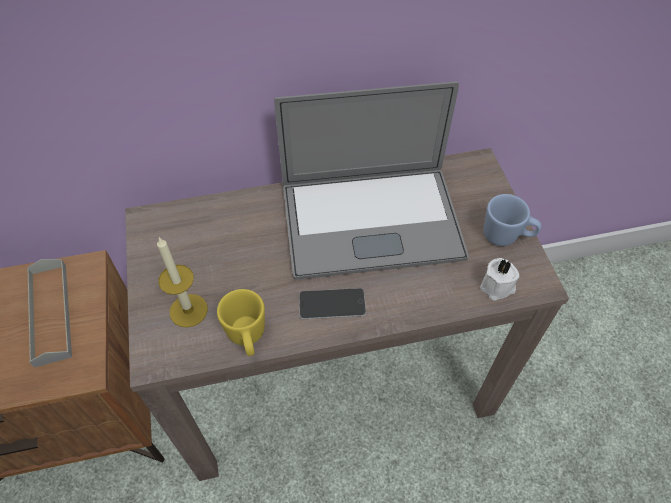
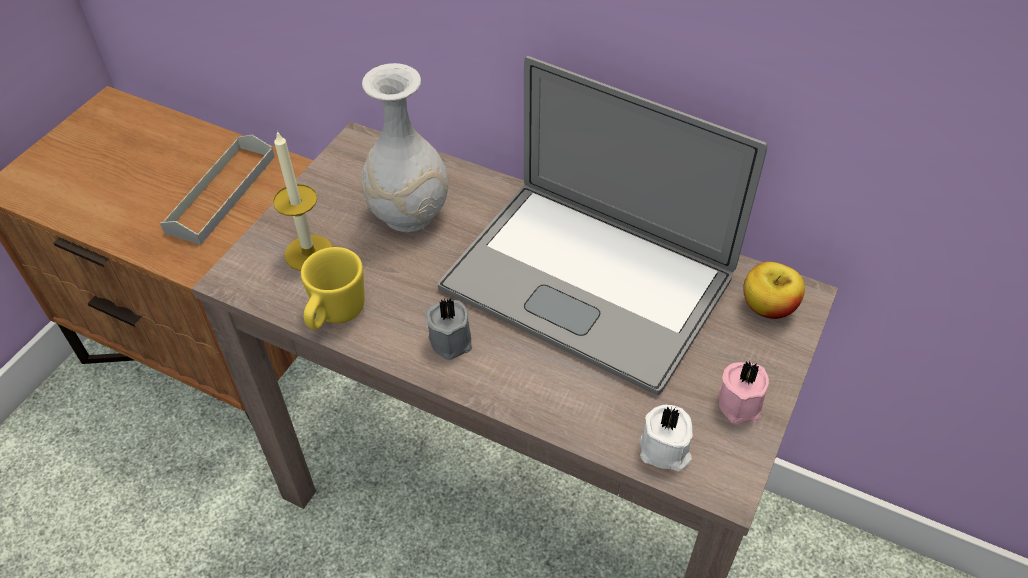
camera: 40 degrees right, 5 degrees down
(227, 245) = (408, 214): none -> white vase
(332, 304) = (452, 339): phone -> grey candle
(470, 178) = (768, 307): none -> apple
(506, 236) = (741, 402): blue mug -> pink candle

